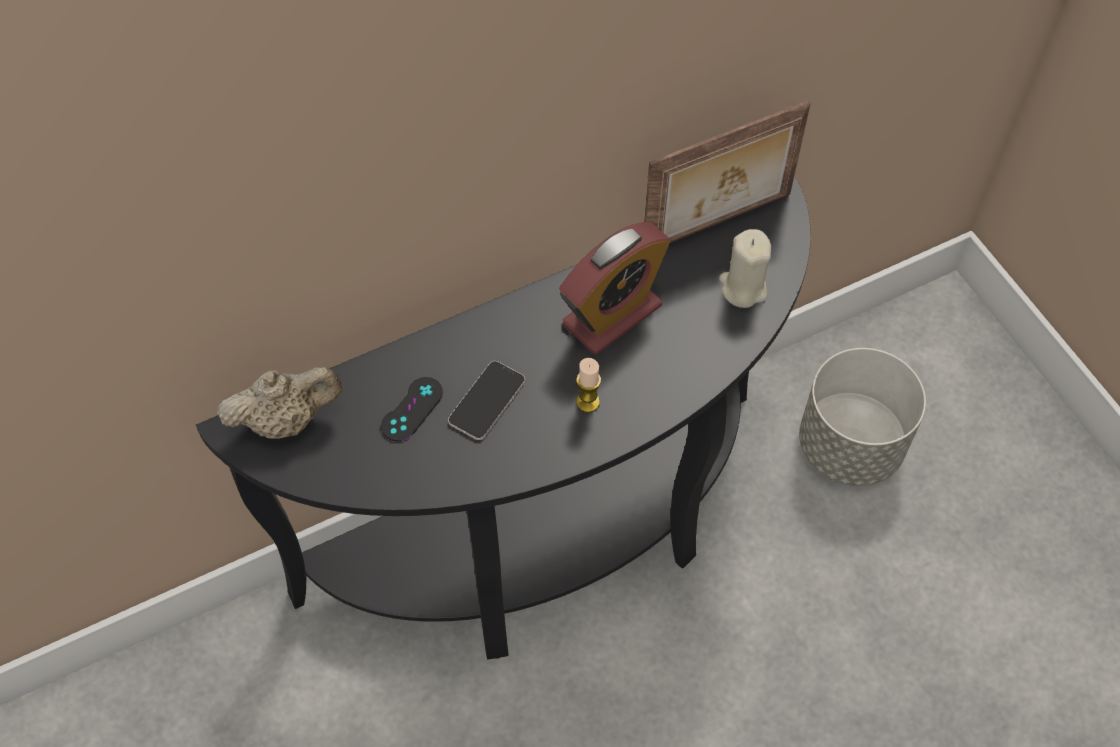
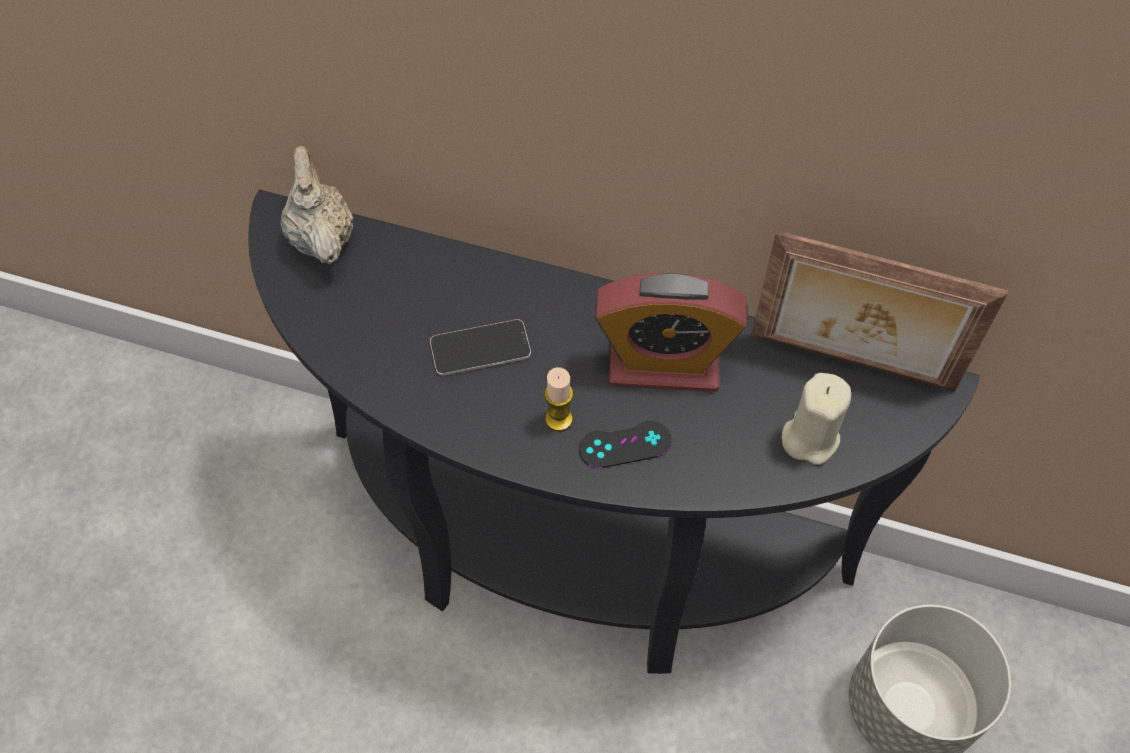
camera: 45 degrees right, 0 degrees up
(287, 419) = (321, 238): beige teapot -> beige teapot turned 135 degrees counterclockwise
(412, 409) = (417, 306): black game controller -> black game controller (625, 445)

